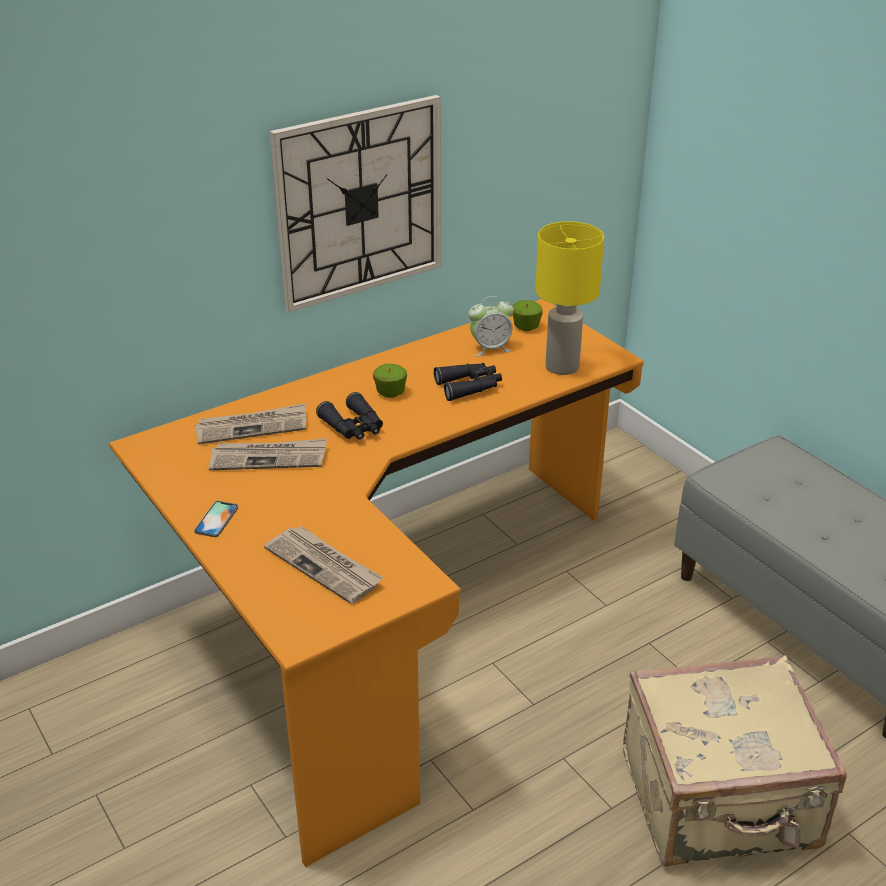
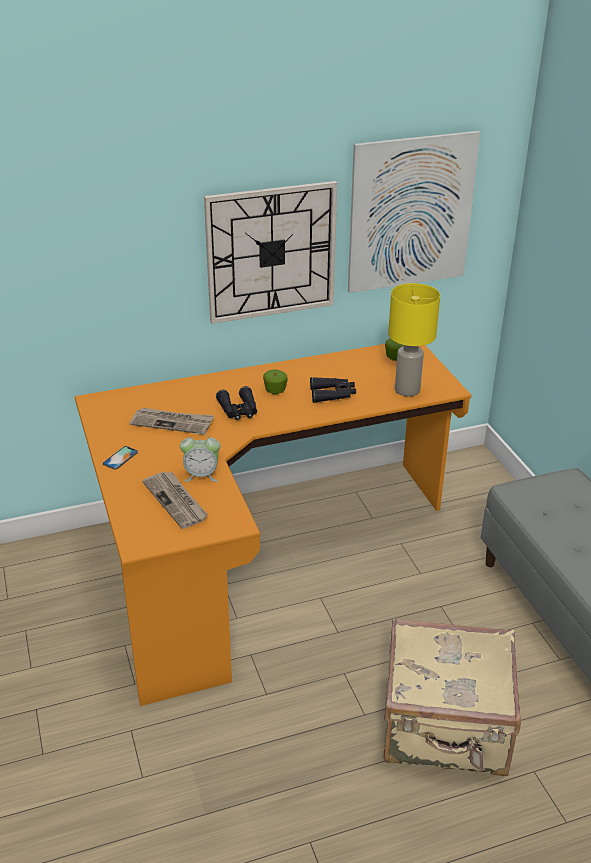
camera: 15 degrees right, 0 degrees up
(252, 427) = (171, 400): newspaper -> none
(490, 348) = (361, 369): alarm clock -> alarm clock (201, 475)
(528, 131) = (411, 213): none -> picture

